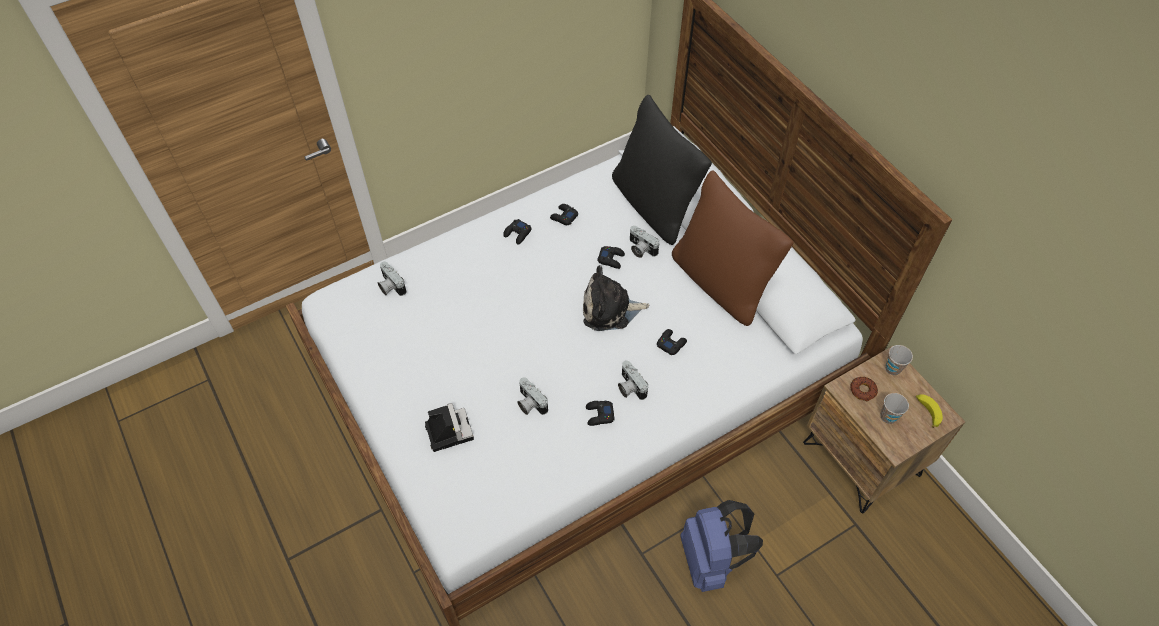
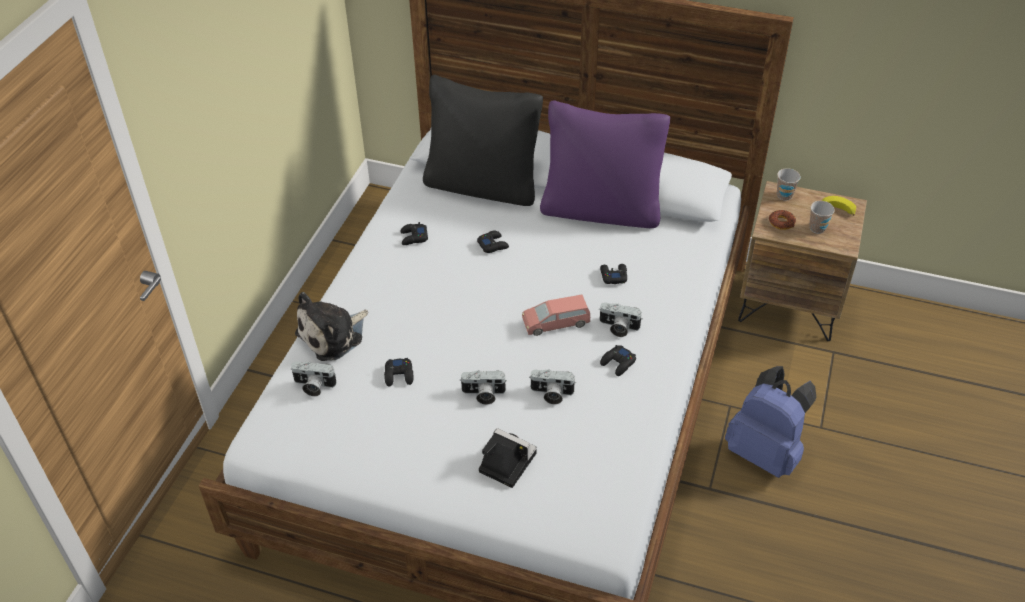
camera: 40 degrees left, 10 degrees down
(517, 234) = (387, 274): black game controller -> black game controller (399, 375)
(589, 352) = (556, 323): none -> pink toy car
(610, 309) = (535, 282): plush toy -> plush toy (333, 335)
(640, 249) = (509, 223): camera -> camera (483, 394)
(721, 282) = (601, 210): brown pillow -> purple pillow

